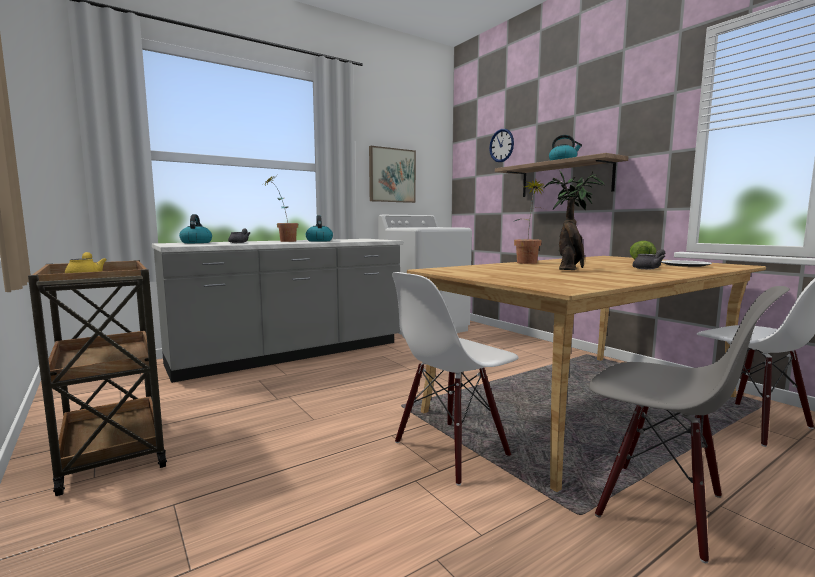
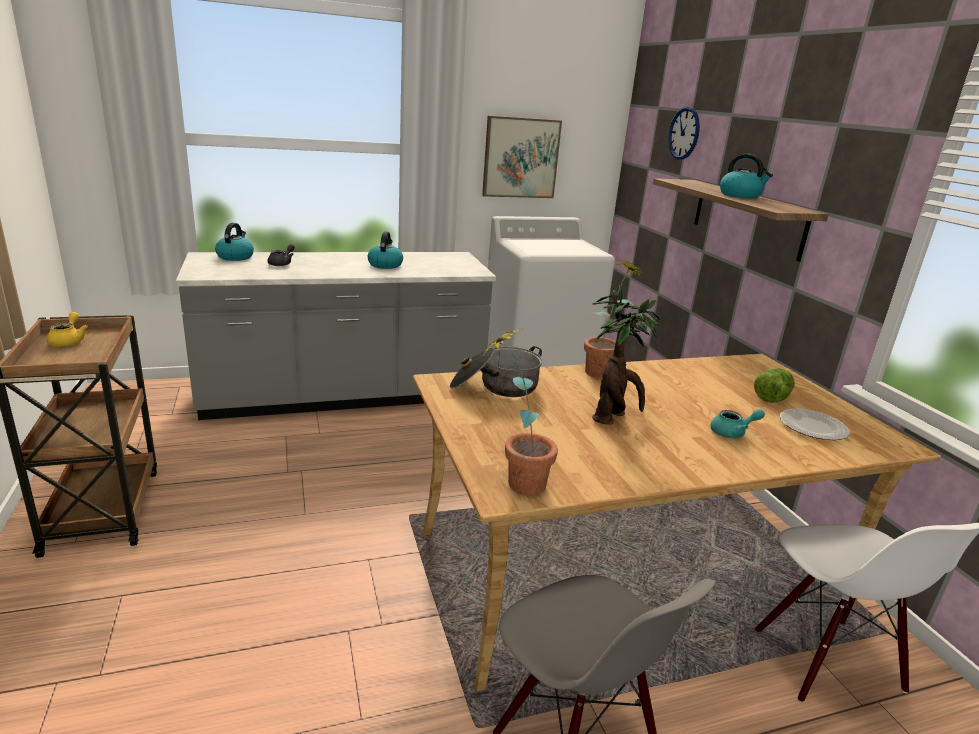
camera: 15 degrees right, 15 degrees up
(283, 241) = (340, 261): potted plant -> potted plant (515, 481)
(451, 450) = (414, 599): white chair -> none
(473, 268) = (495, 387): none -> cooking pot
(649, 268) = (732, 433): grey teapot -> turquoise teapot

